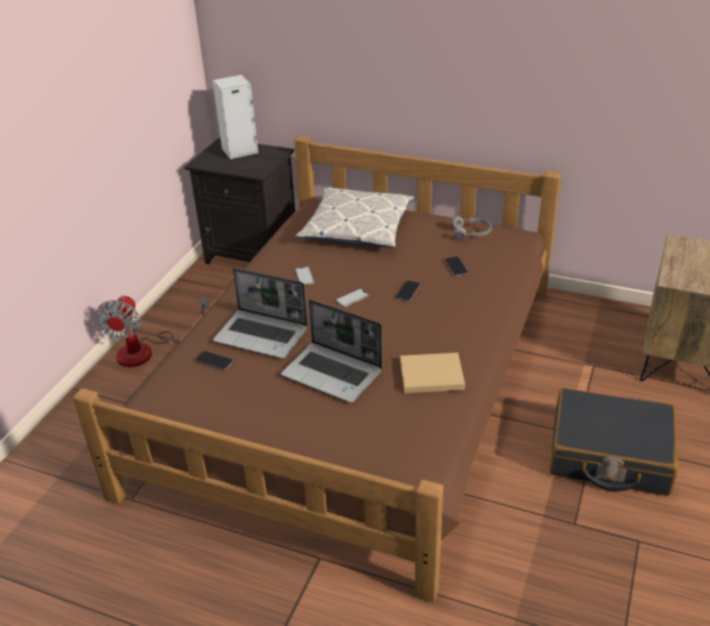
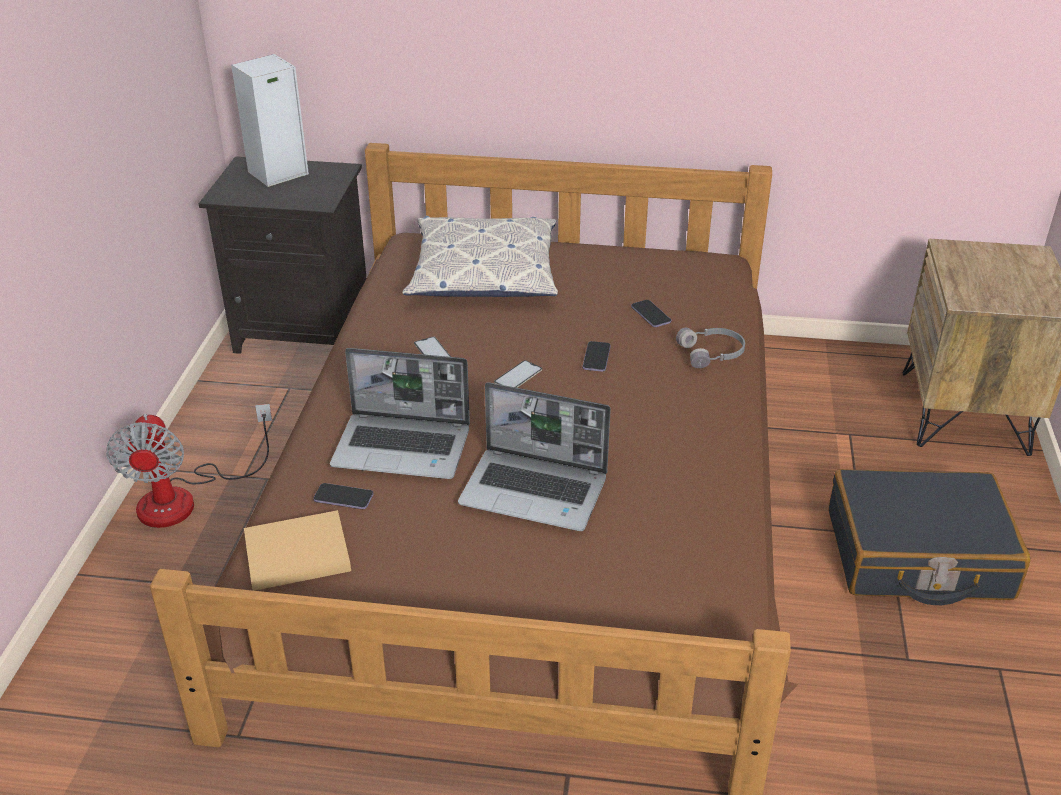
camera: 15 degrees left, 0 degrees up
(429, 375) = (677, 474): beige book -> beige book (293, 554)
(471, 233) = (651, 264): grey headphones -> grey headphones (712, 353)

